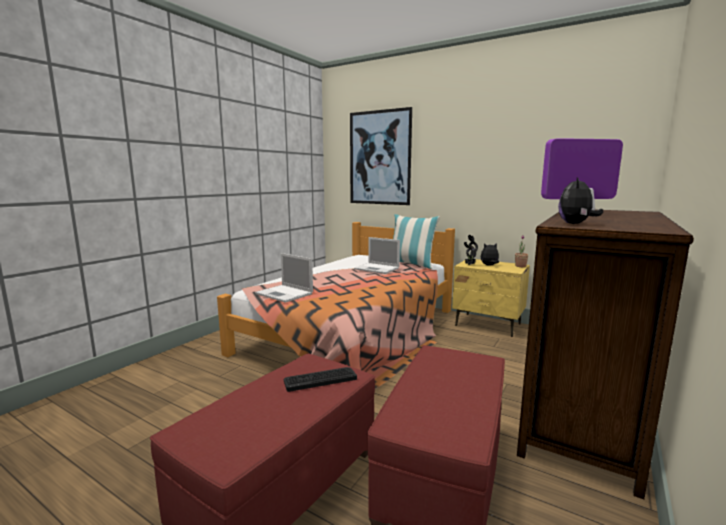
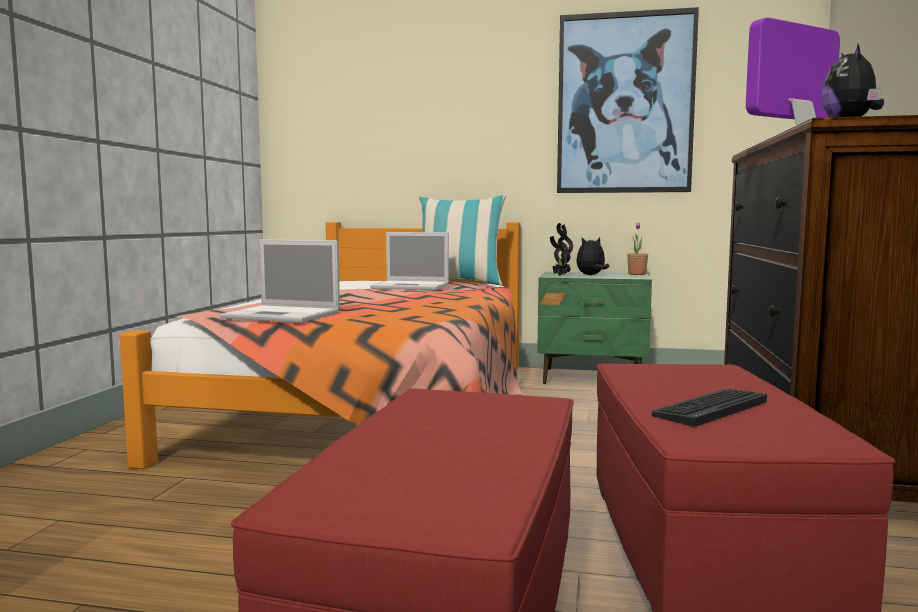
camera: 20 degrees left, 5 degrees down
(320, 379) = (484, 411): keyboard -> keyboard (710, 408)
(380, 158) = (376, 103): picture -> picture (625, 104)
(488, 325) = (592, 378): yellow nightstand -> green nightstand

